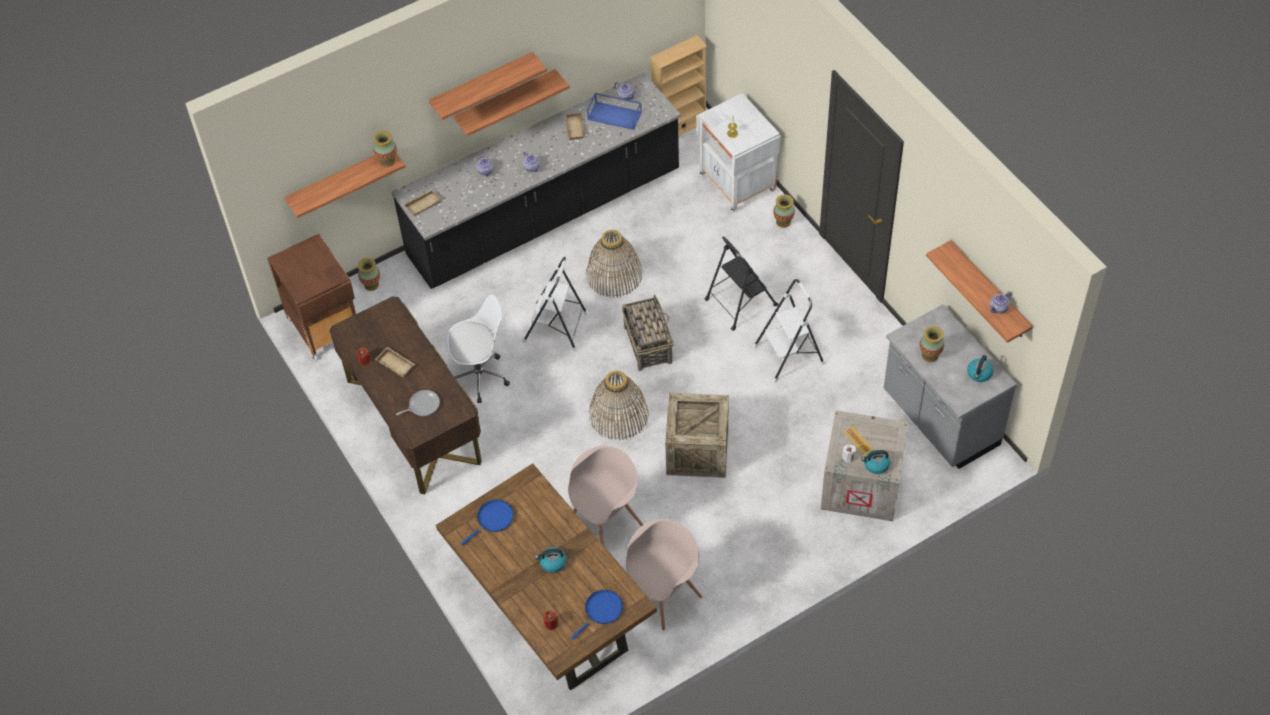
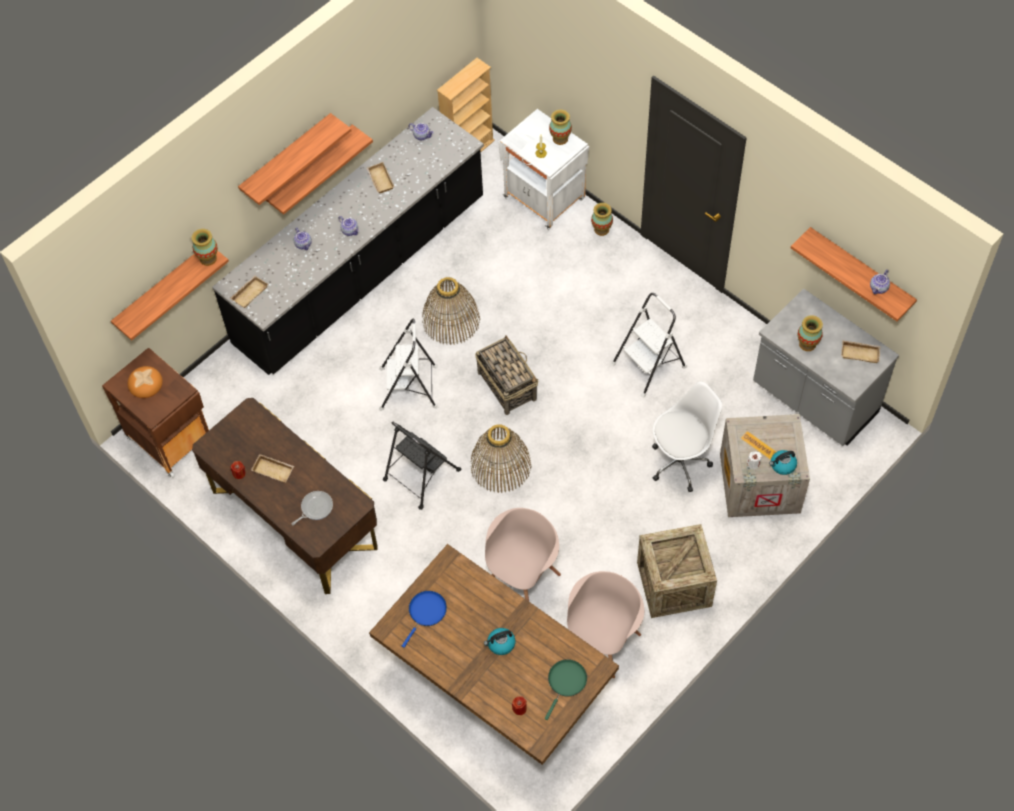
camera: 15 degrees left, 5 degrees up
(305, 263) = (145, 383): none -> bread
(371, 285) = (205, 384): vase -> vase (560, 139)
(482, 377) = (350, 456): white office chair -> white office chair (681, 463)
(602, 611) = (566, 682): blue frying pan -> green frying pan
(615, 115) = (418, 158): blue tray -> none
(697, 451) = (590, 485): crate -> crate (674, 584)
(739, 302) = (584, 322): black step ladder -> black step ladder (420, 475)
(979, 374) = (860, 353): kettle -> beige tray

